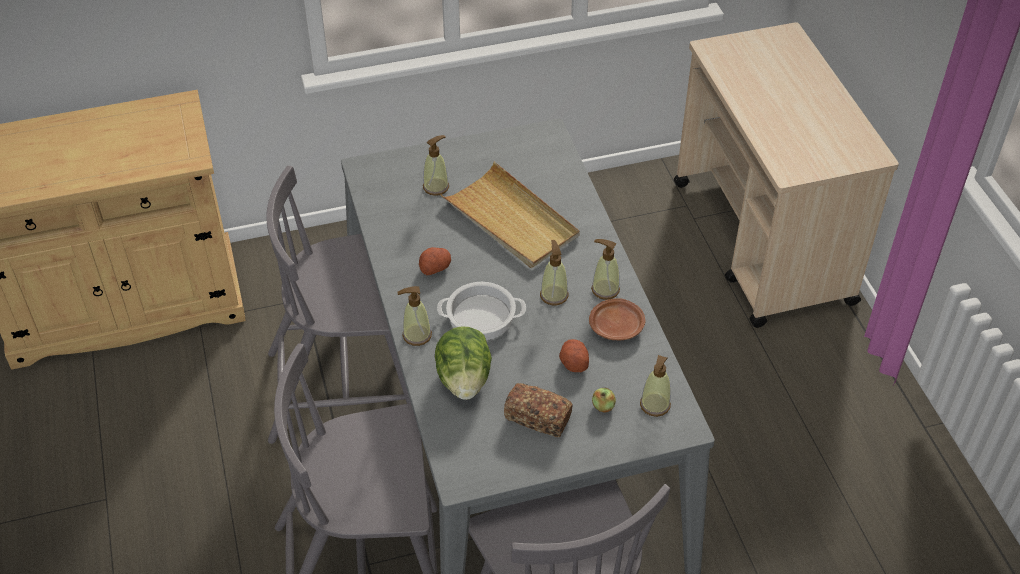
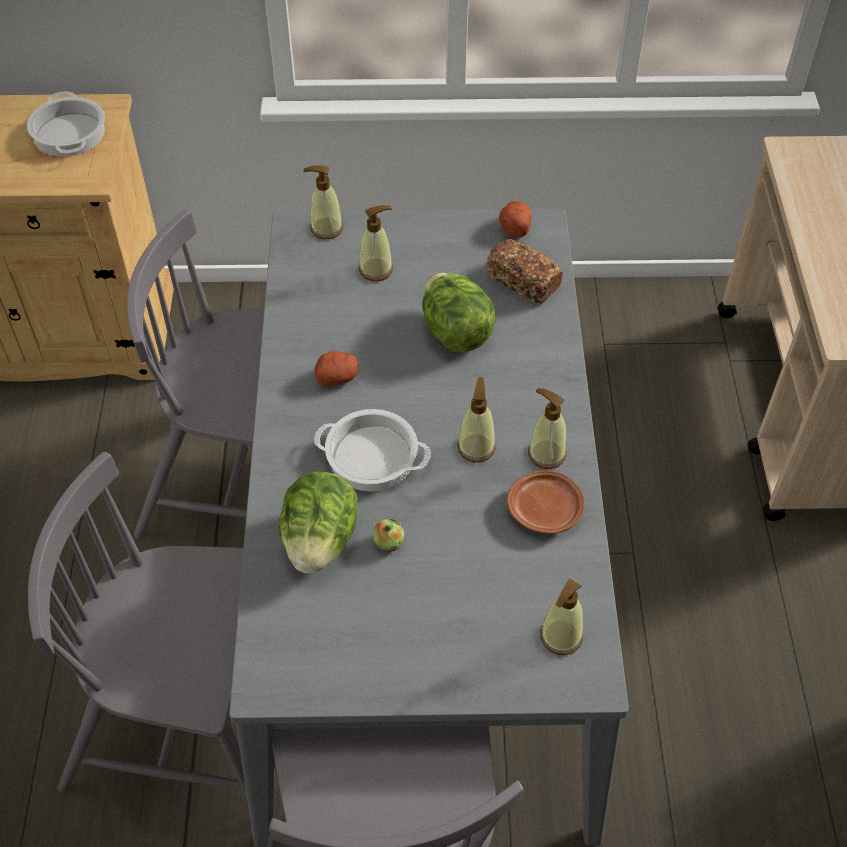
camera: 15 degrees right, 5 degrees up
(160, 128) = (68, 133): none -> cooking pot
(416, 335) = (281, 465): soap dispenser -> soap dispenser (326, 228)
(511, 220) = (455, 332): beige tray -> lettuce
(538, 418) = (397, 618): bread -> bread (523, 282)
(573, 362) = (471, 548): potato -> potato (514, 227)
(603, 406) = (489, 622): apple -> apple (389, 543)

